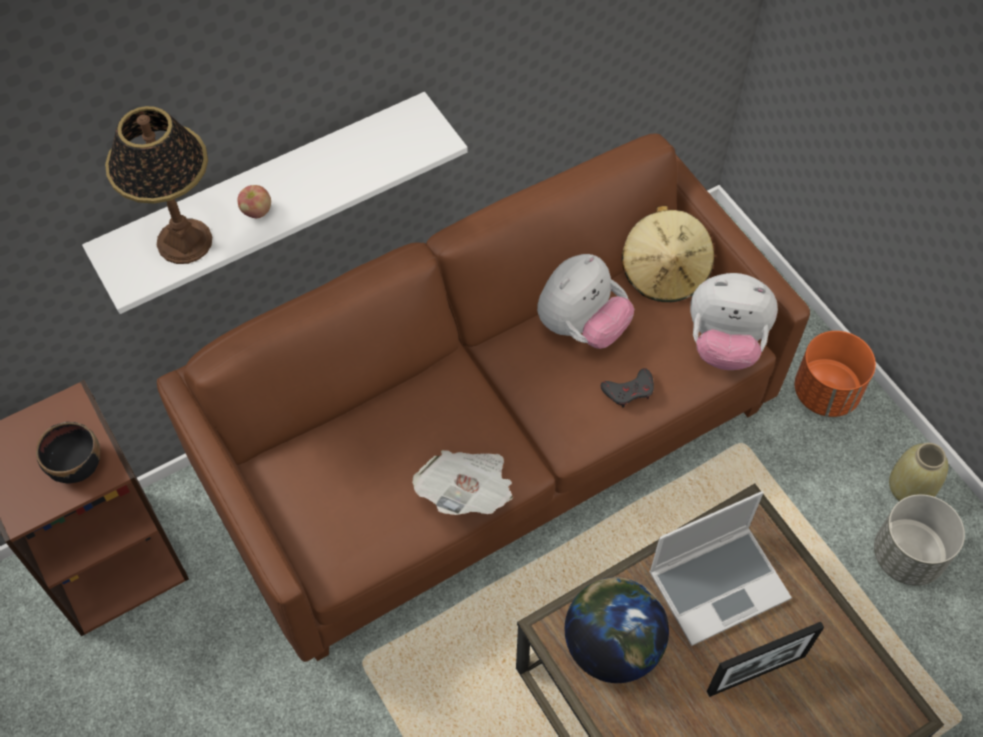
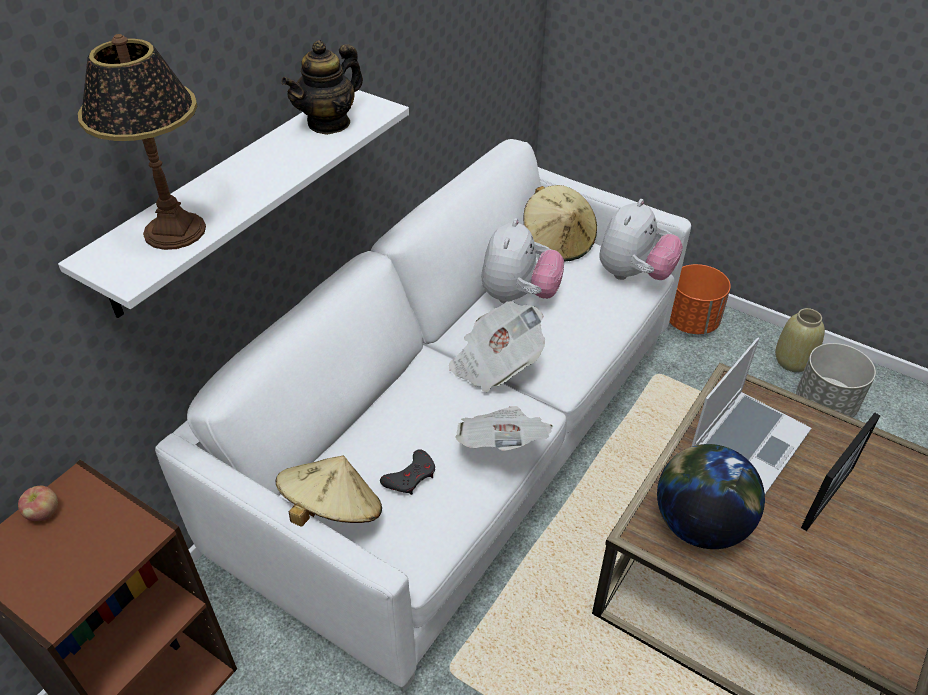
camera: 25 degrees left, 15 degrees down
(76, 465) = (105, 539): black bowl -> none
(256, 211) = (238, 192): apple -> apple (44, 513)
(284, 498) = (332, 514): none -> beige hat
(380, 145) = (329, 123): none -> teapot
(490, 442) = (462, 444): brown sofa -> white sofa
(513, 398) = (495, 363): none -> newspaper
(629, 390) = (586, 325): grey game controller -> grey game controller (410, 476)
(725, 344) = (634, 274): plush toy -> plush toy turned 45 degrees counterclockwise

